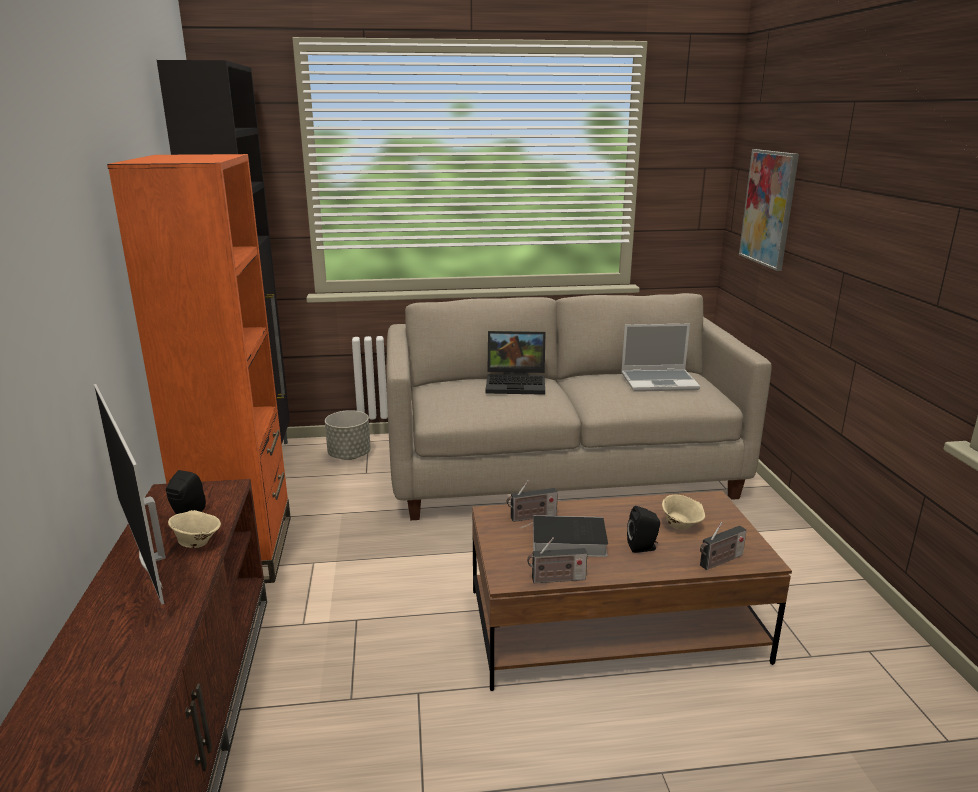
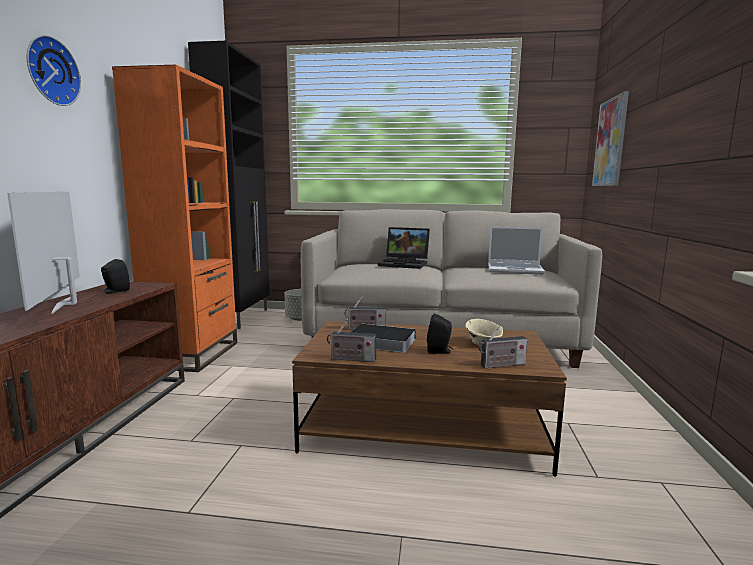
camera: 15 degrees right, 10 degrees down
(54, 212) = (50, 71): none -> wall clock
(197, 543) = (103, 301): beige bowl -> none

